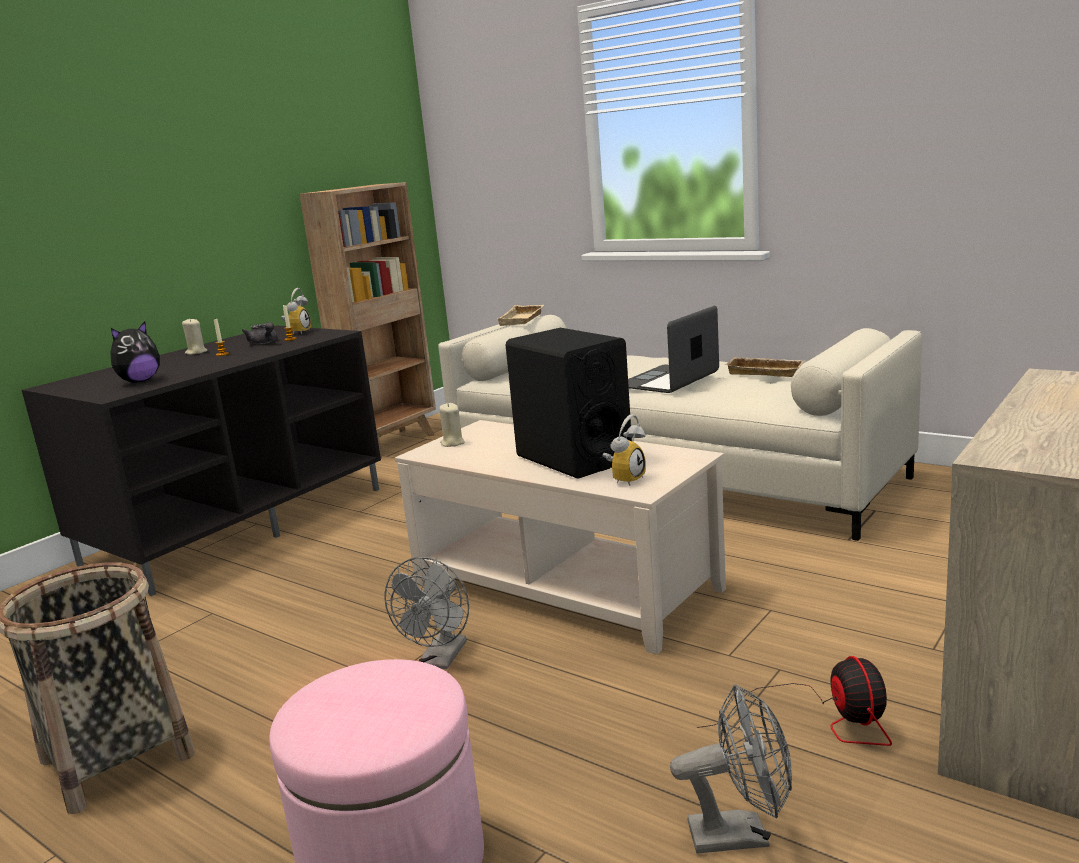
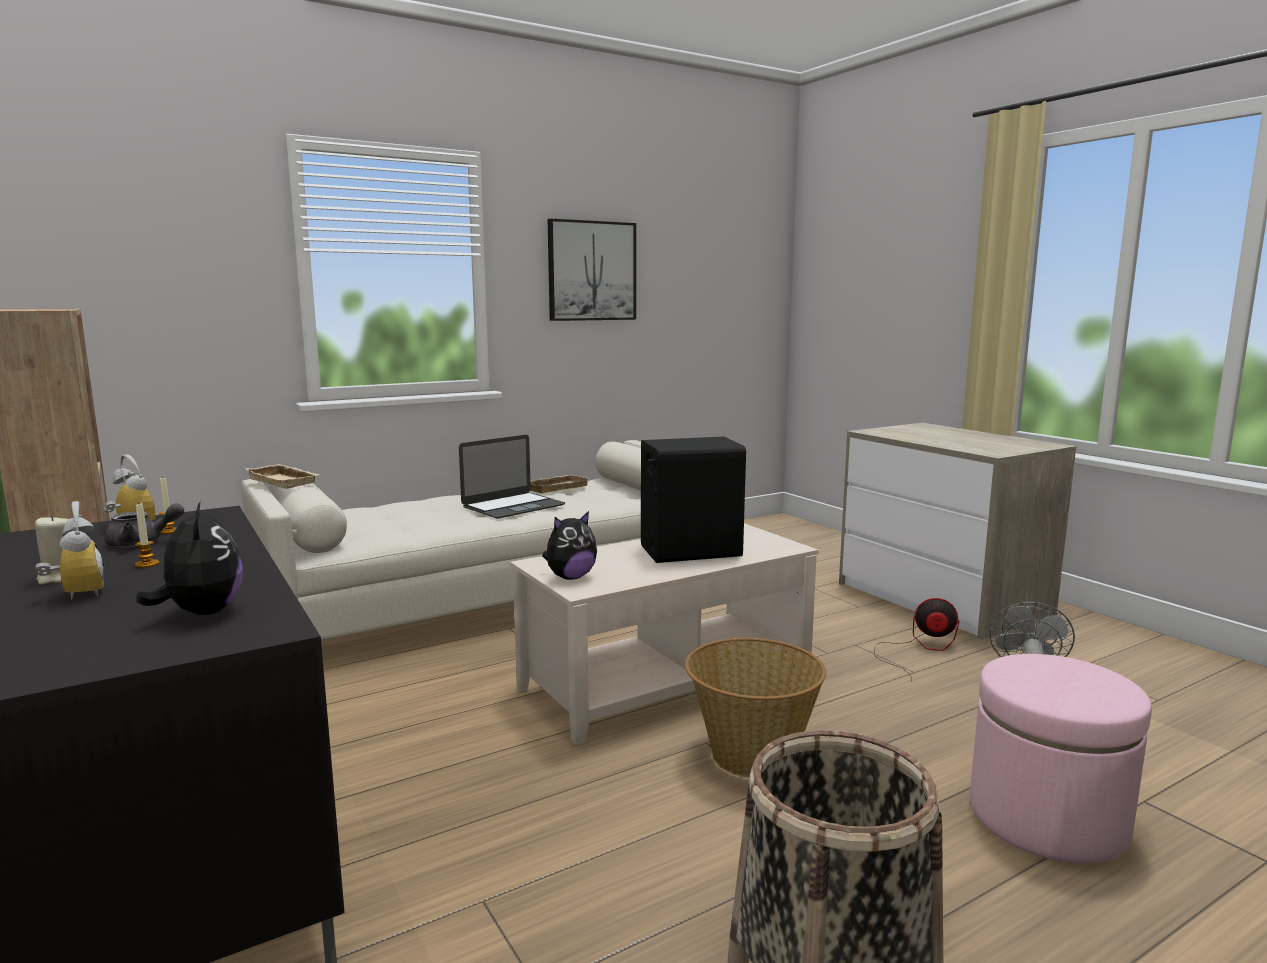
camera: 70 degrees left, 5 degrees down
(440, 660) = (751, 755): grey fan -> basket
(452, 443) = (570, 577): beige candle -> plush toy
(625, 479) = (760, 546): alarm clock -> alarm clock (75, 593)
(668, 379) = (513, 506): laptop -> laptop turned 105 degrees counterclockwise
(899, 95) = (591, 271): none -> picture

